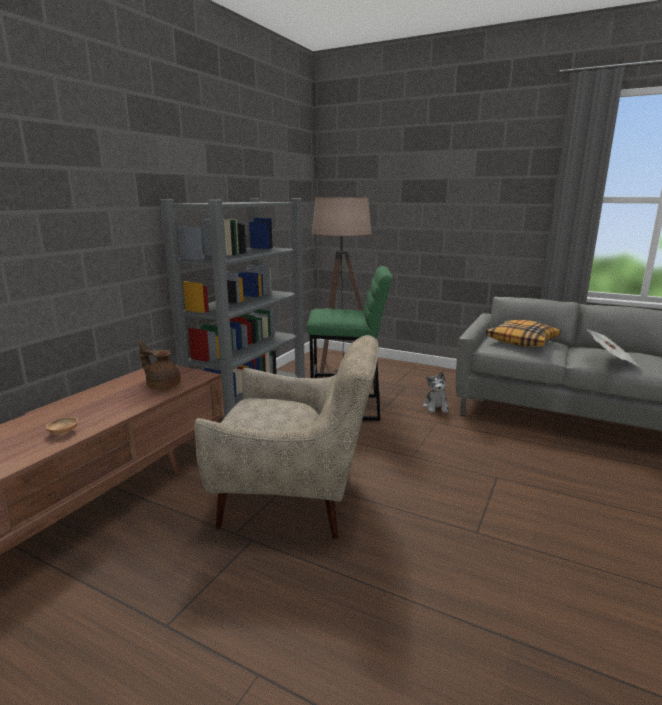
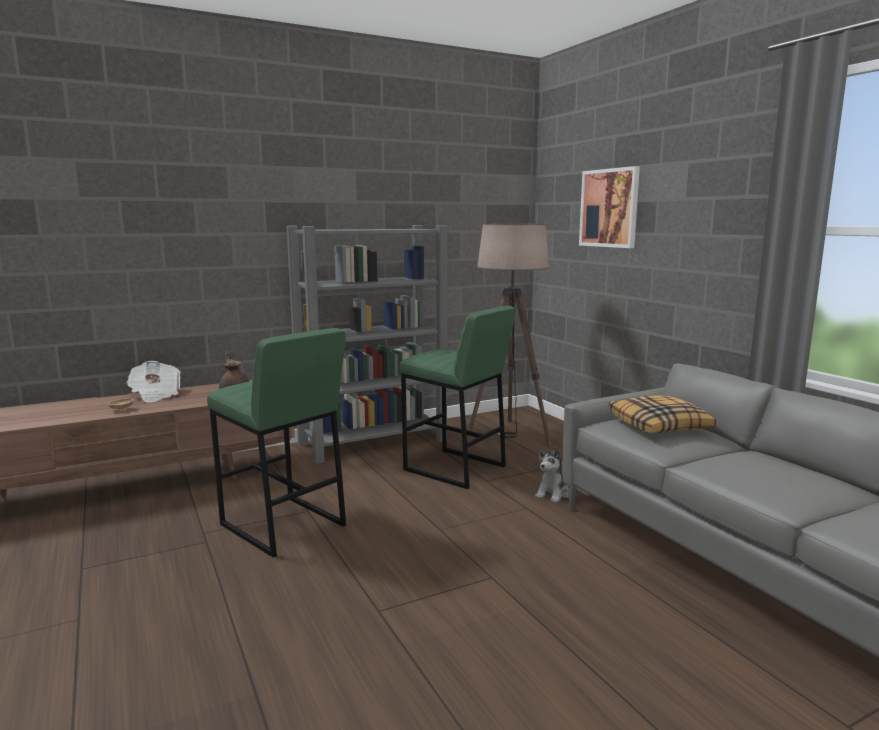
camera: 35 degrees right, 5 degrees down
(298, 497) = (284, 526): beige armchair -> green stool
(401, 184) = (609, 208): none -> picture
(610, 360) = (730, 470): newspaper -> newspaper (155, 395)

